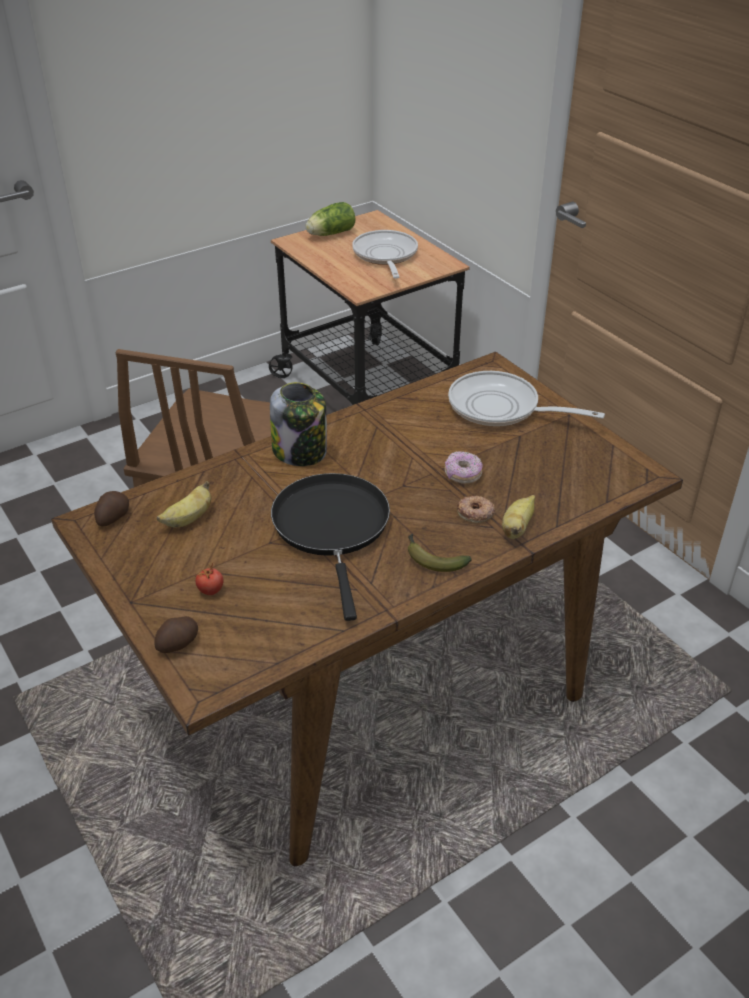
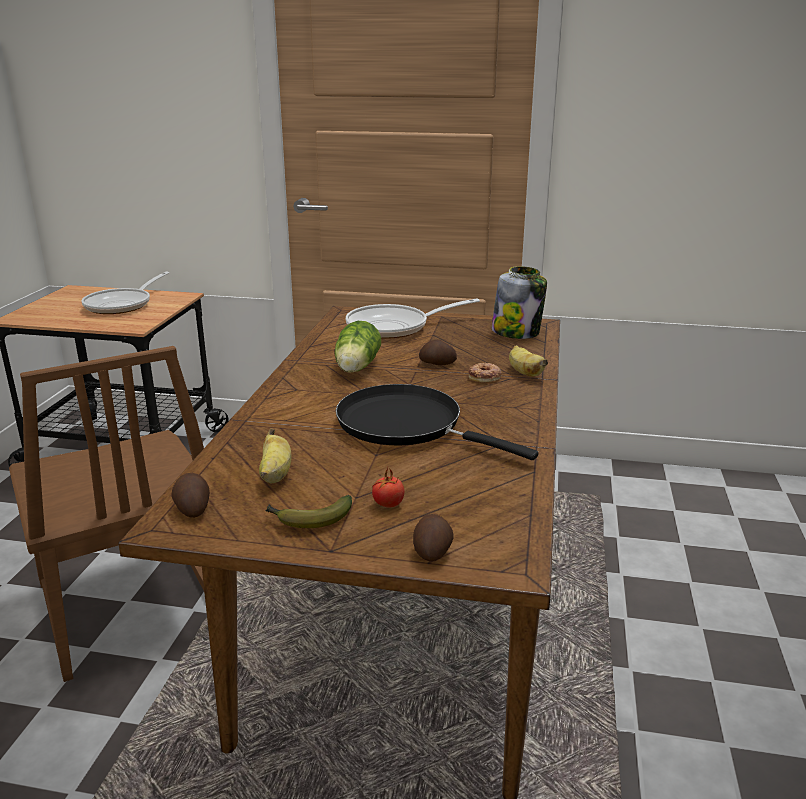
camera: 45 degrees left, 15 degrees down
(300, 451) = (293, 398): jar -> jar (516, 332)
(329, 234) = (46, 306): lettuce -> lettuce (356, 368)
(385, 256) = (122, 305): frying pan -> frying pan turned 105 degrees counterclockwise
(432, 559) = (508, 408): banana -> banana (309, 519)
(462, 475) = (437, 364): donut -> potato

